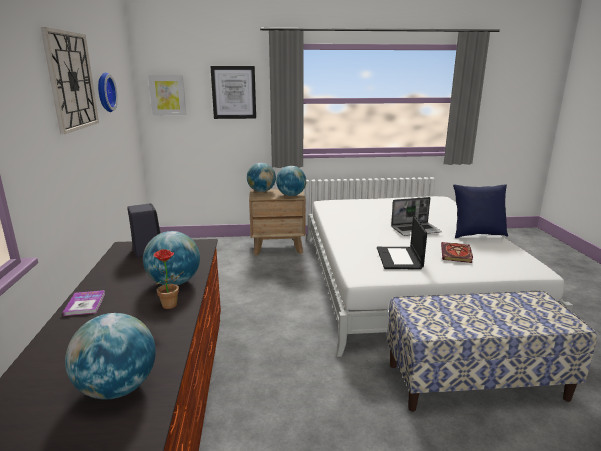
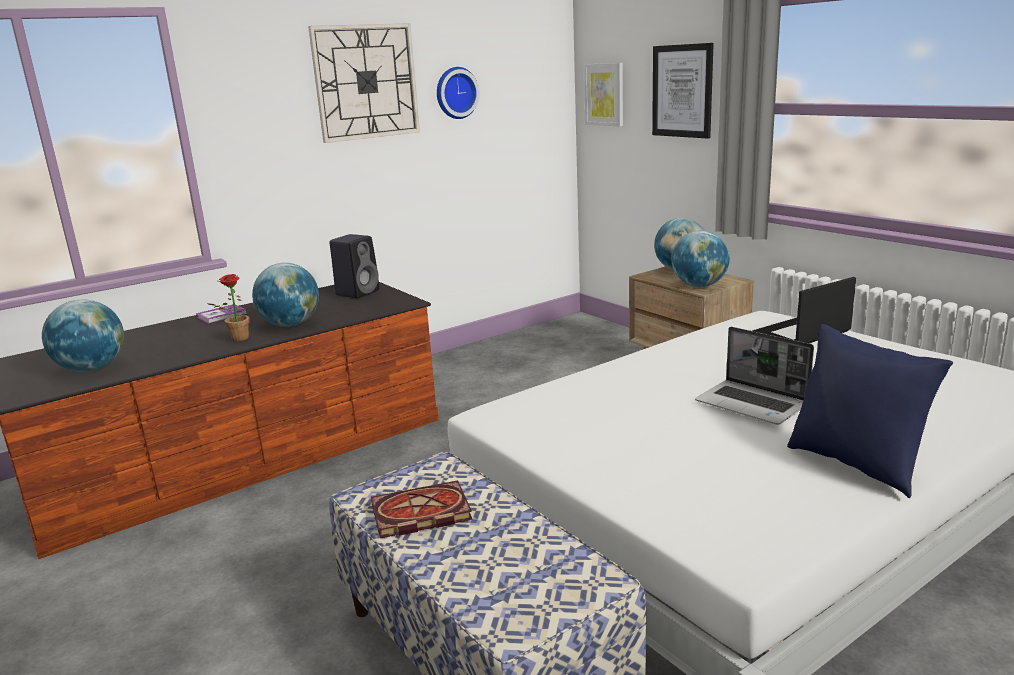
camera: 60 degrees right, 0 degrees up
(399, 258) = (592, 422): laptop -> laptop (801, 333)
(457, 254) = (690, 463): book -> book (419, 514)

